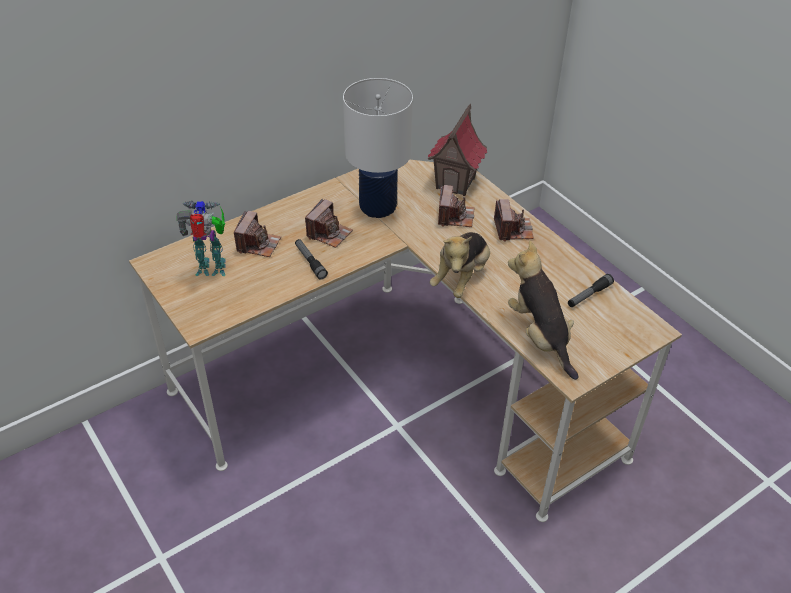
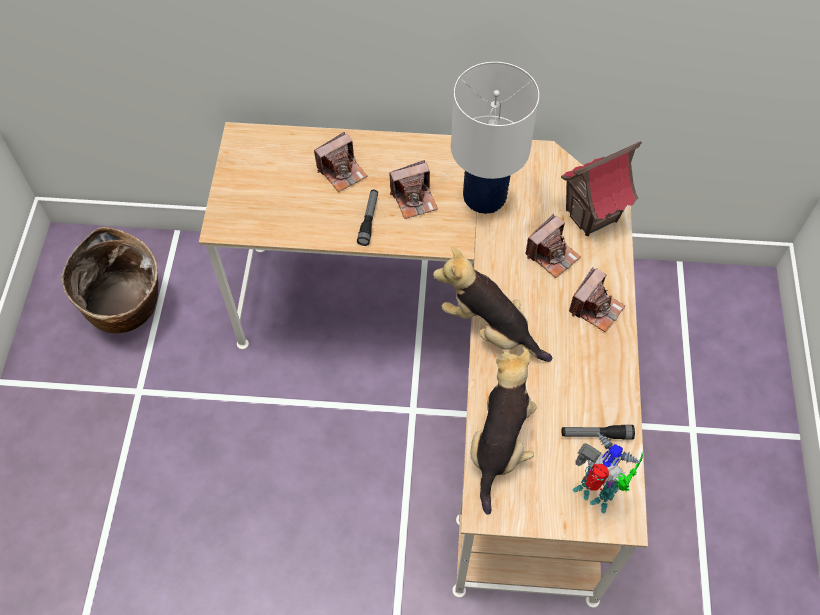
camera: 40 degrees right, 15 degrees up
(91, 504) = (127, 309): none -> basket
(213, 270) = (281, 175): toy robot -> toy robot (595, 495)
(461, 277) = (489, 328): plush toy -> plush toy turned 60 degrees clockwise

